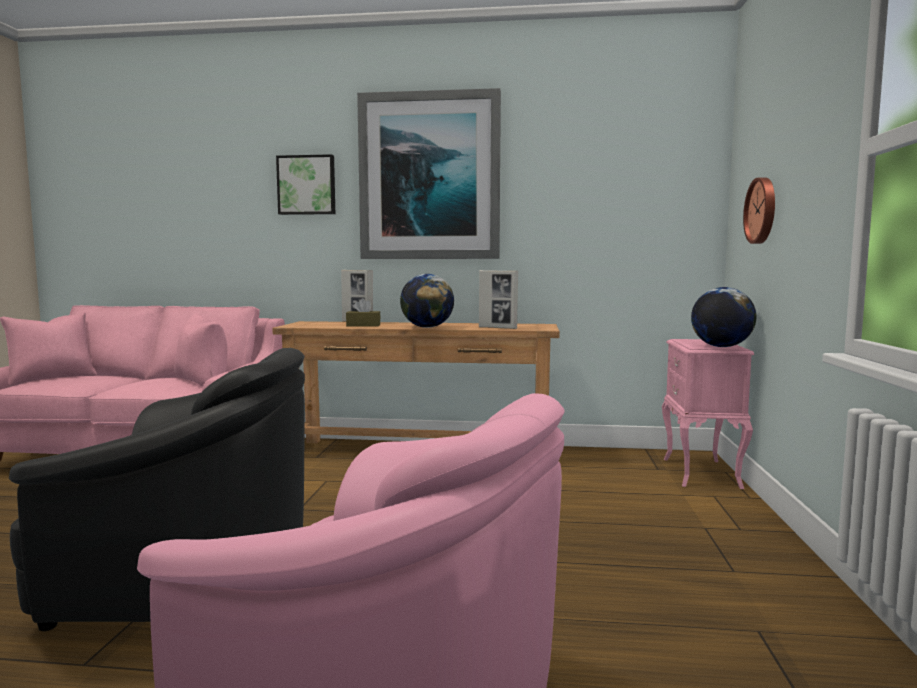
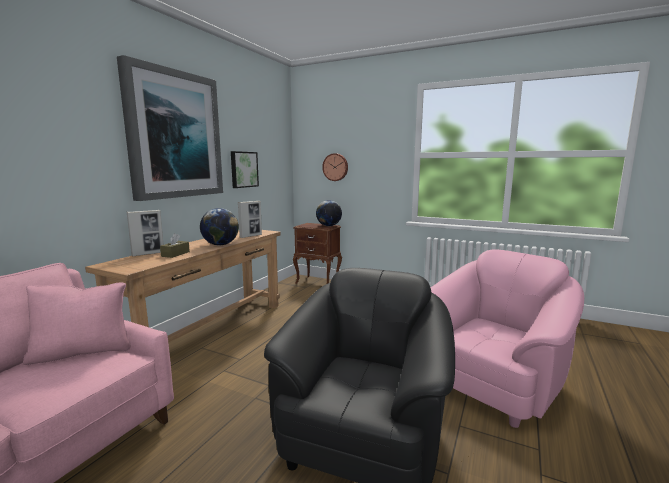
camera: 70 degrees left, 5 degrees up
(307, 185) = (72, 133): picture -> picture (243, 169)
(701, 473) = (318, 282): pink nightstand -> brown nightstand

